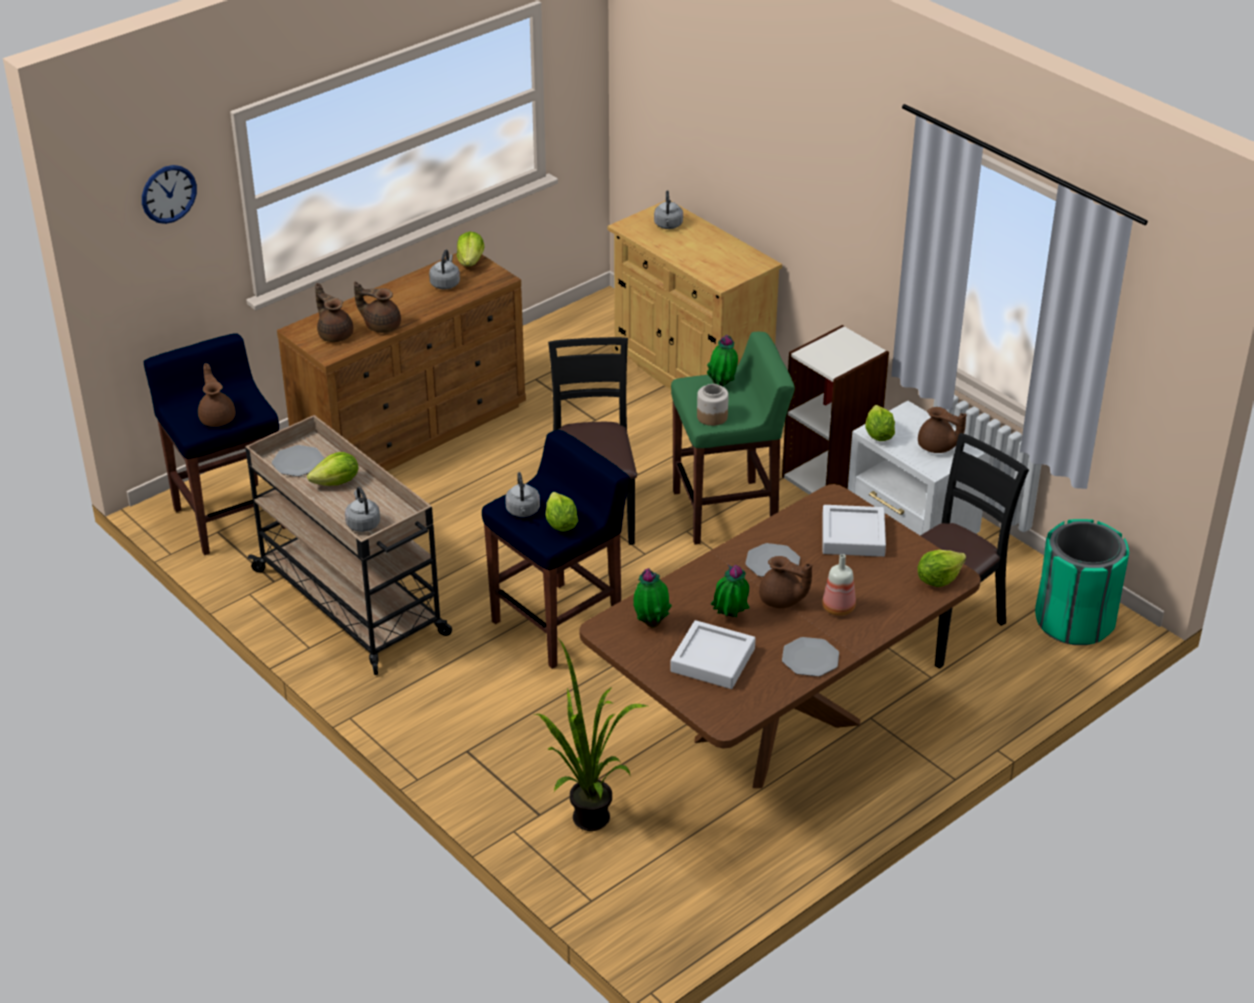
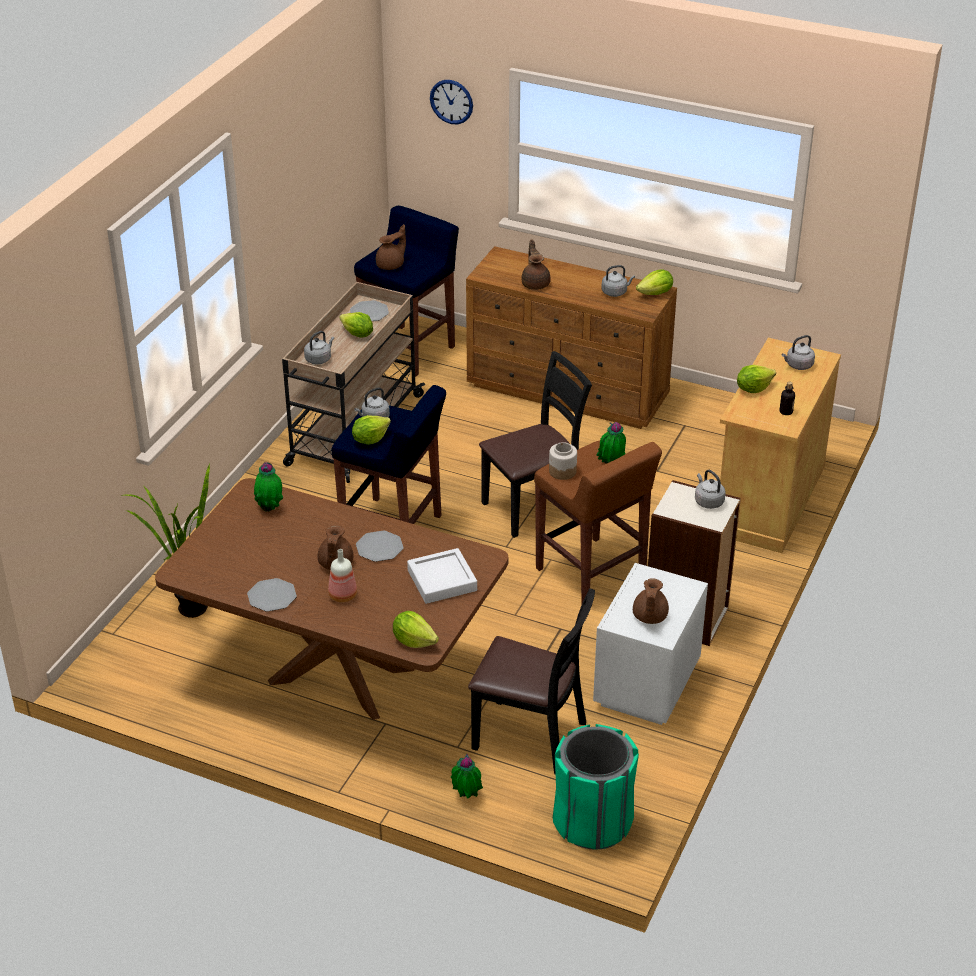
camera: 65 degrees right, 0 degrees up
(335, 334) = (508, 269): brown teapot -> none
(712, 660) = (243, 549): white tray -> none
(727, 512) = (591, 574): green stool -> brown stool
(730, 617) = (298, 544): potted plant -> potted plant (466, 796)
(737, 255) = (786, 412): none -> bottle
(836, 343) = (708, 501): none -> grey kettle
(878, 435) = (639, 578): lettuce -> lettuce (753, 388)

